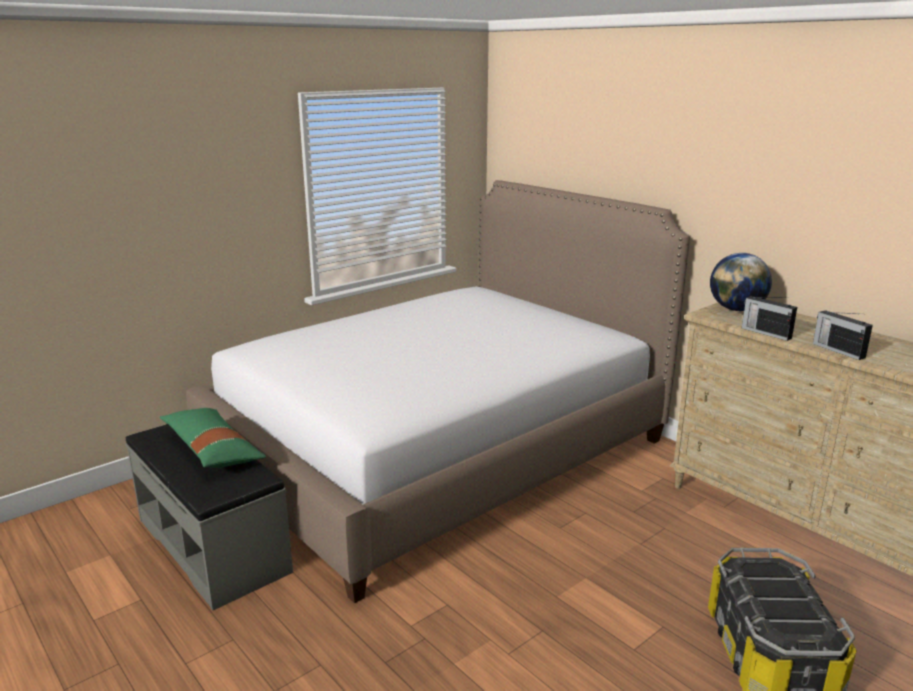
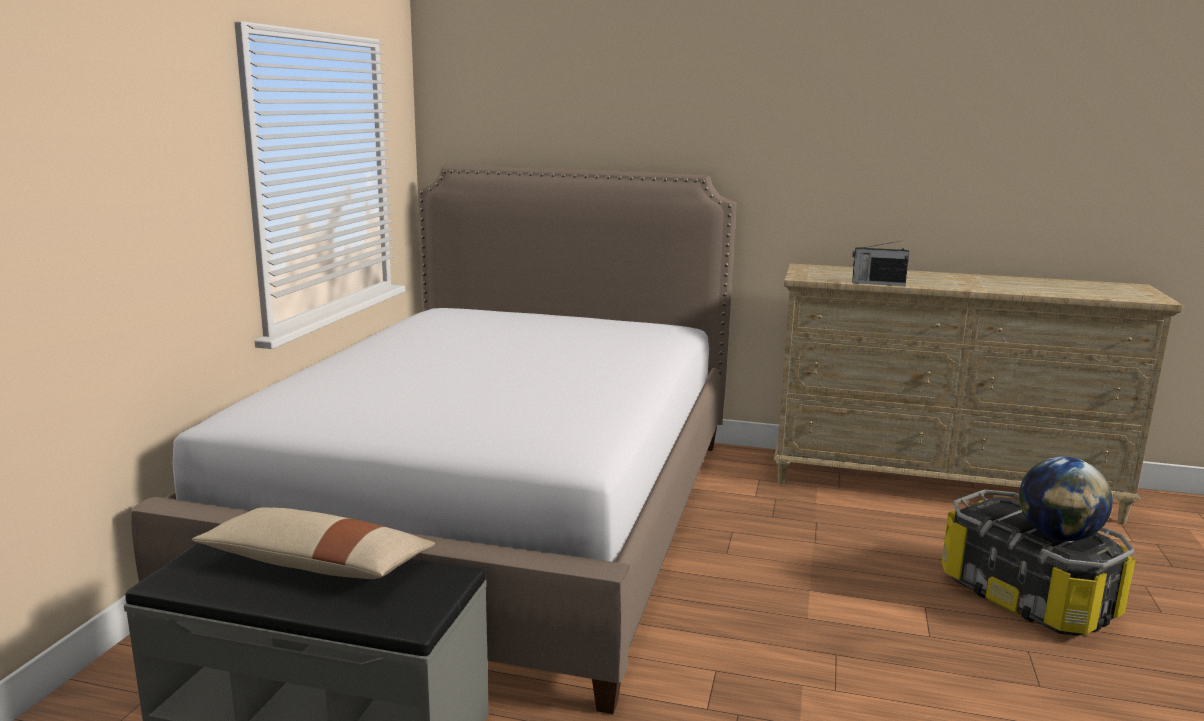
camera: 35 degrees left, 5 degrees down
(212, 450) = (317, 565): green pillow -> beige pillow
(736, 309) = (816, 271): globe -> globe (1058, 536)
(837, 350) = (953, 286): radio -> none

